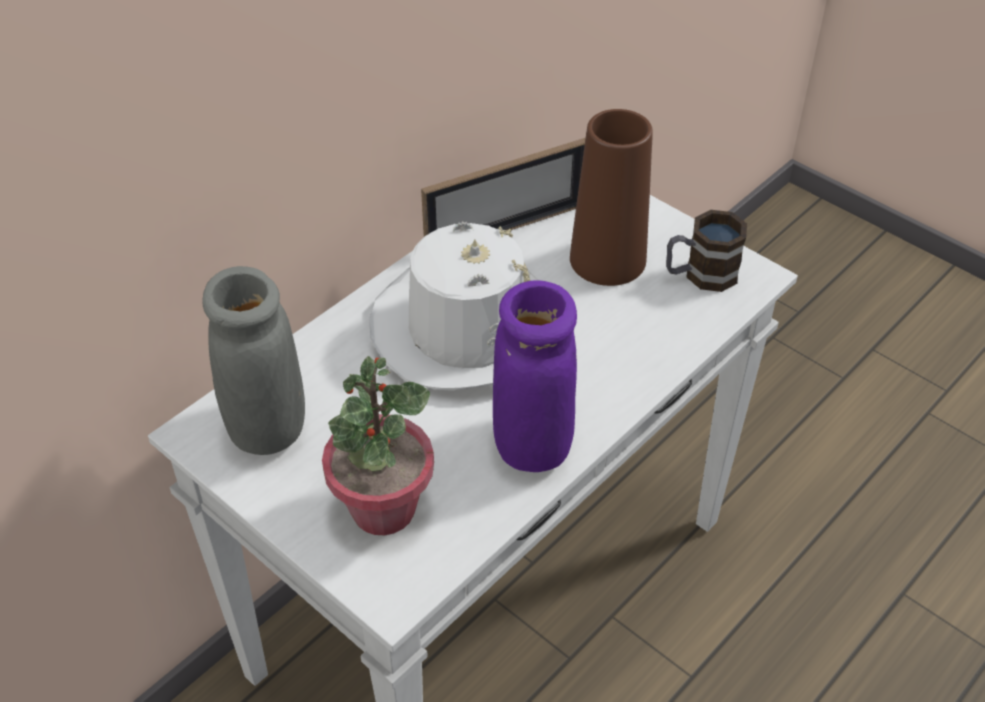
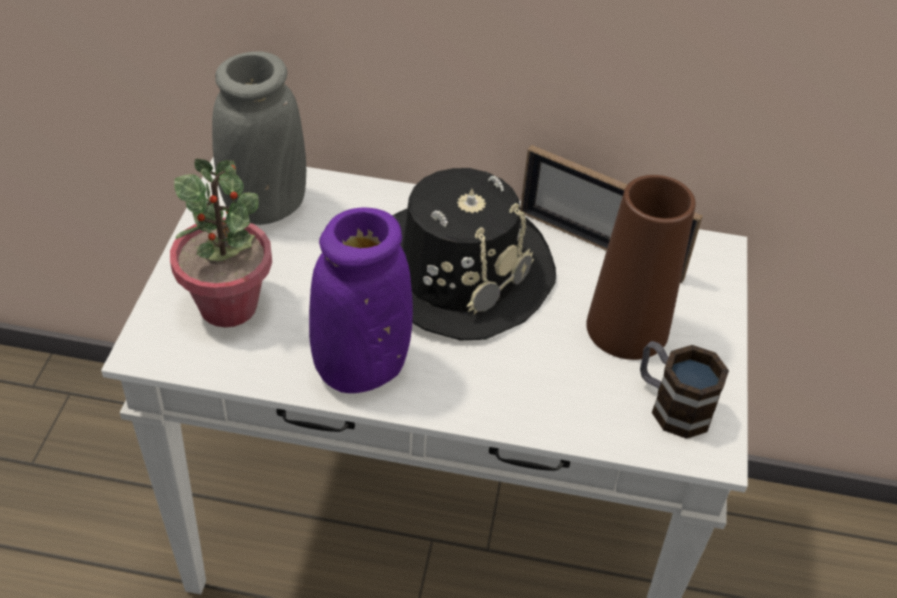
camera: 55 degrees right, 0 degrees up
(466, 328) = (458, 271): white hat -> black hat

